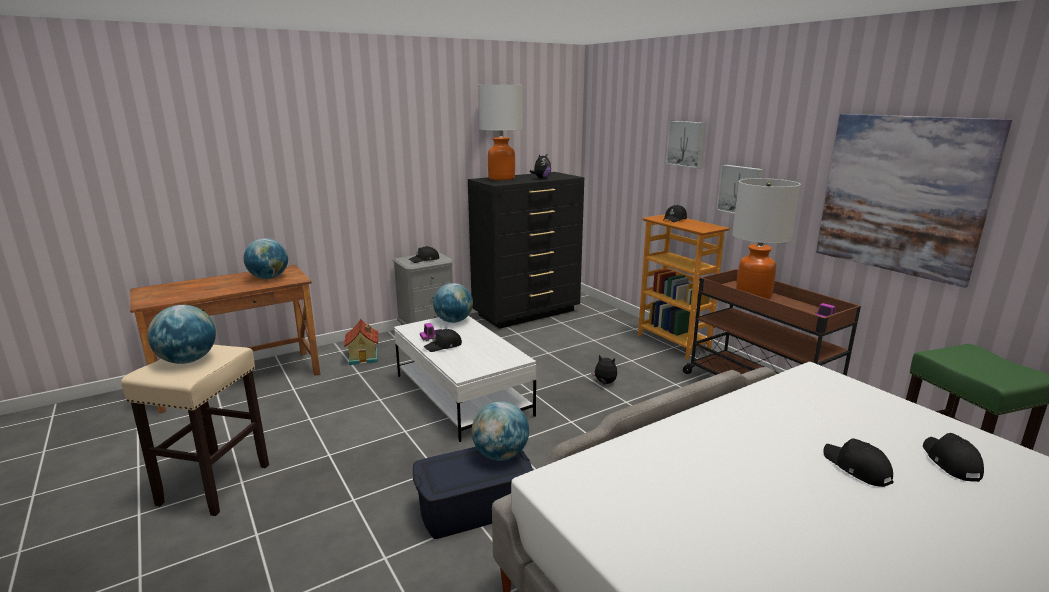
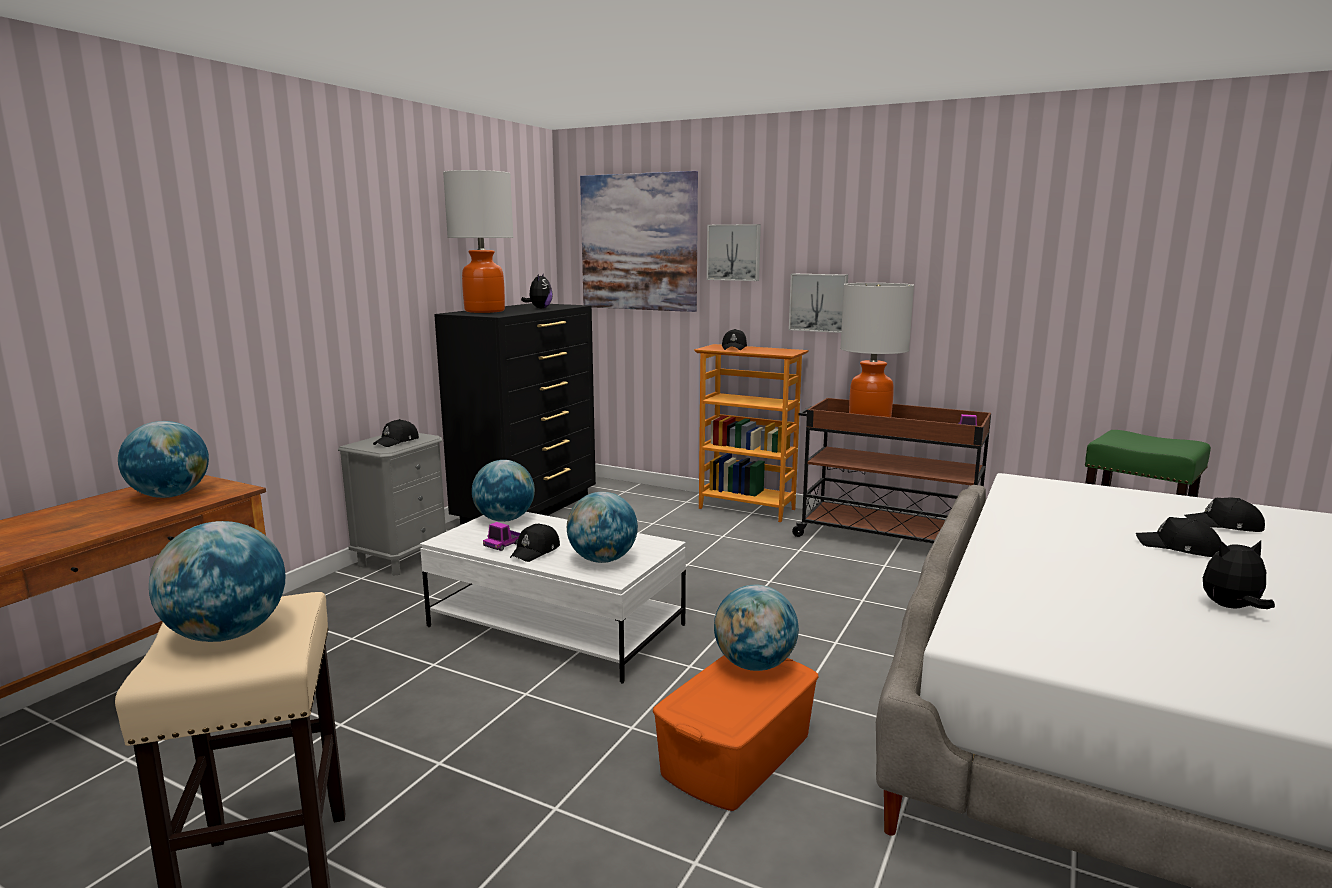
camera: 30 degrees left, 5 degrees down
(364, 357) = (336, 615): toy house -> none
(471, 361) = (602, 560): none -> globe
(473, 507) = (735, 754): blue storage box -> orange storage box
(604, 383) = (722, 567): plush toy -> plush toy (1231, 608)
(901, 195) = (1017, 287): picture -> picture (638, 242)
(950, 462) = (1225, 526): black cap -> black cap turned 45 degrees counterclockwise

